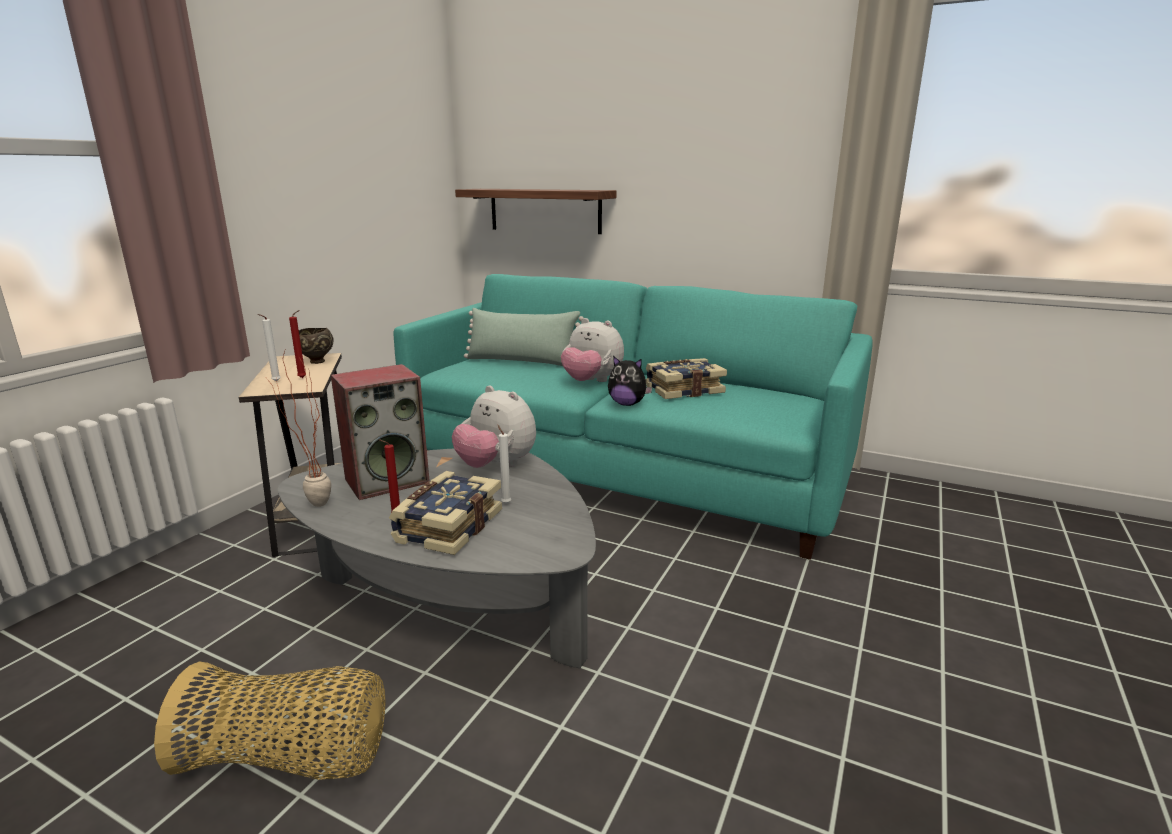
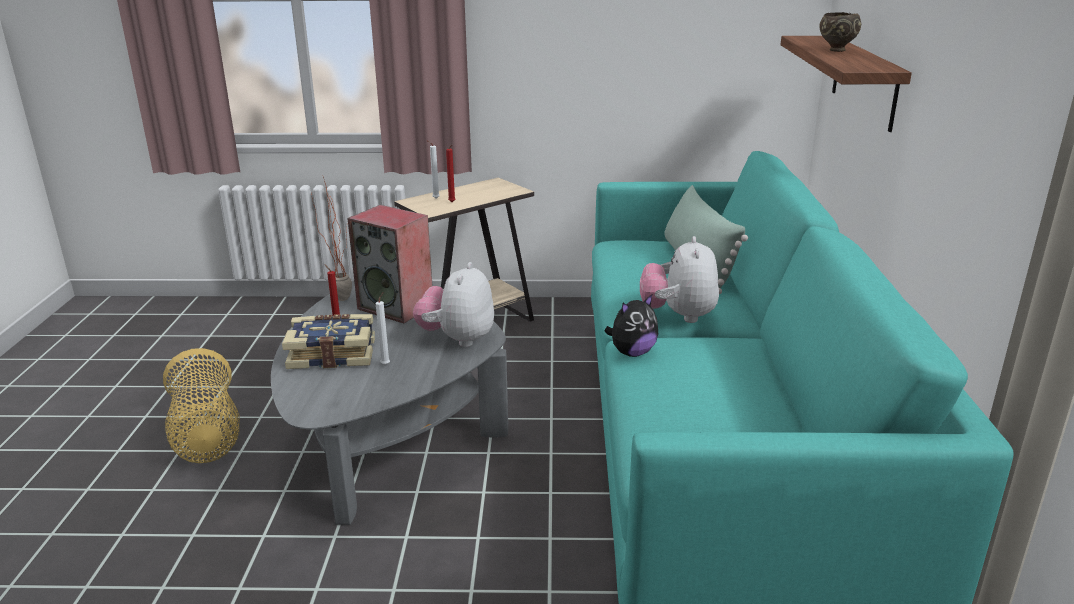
camera: 65 degrees right, 5 degrees up
(316, 362) = (497, 193): brown bowl -> brown bowl (836, 50)
(627, 404) = (632, 352): plush toy -> plush toy turned 120 degrees counterclockwise
(683, 390) = (709, 373): book -> none

